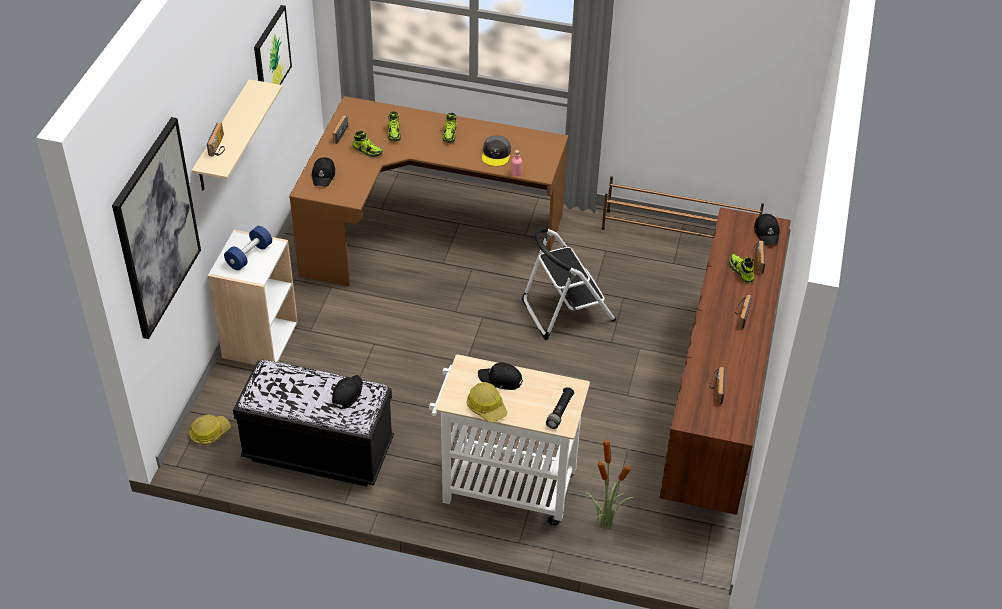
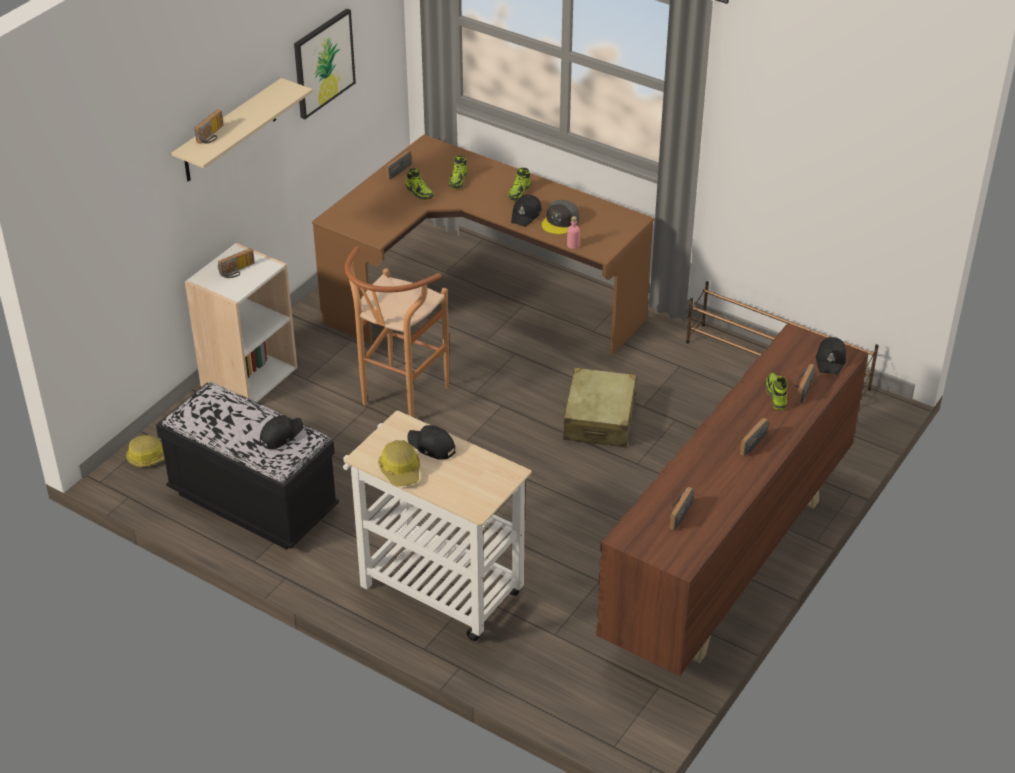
camera: 20 degrees right, 5 degrees down
(156, 228) = (105, 201): picture -> none
(249, 256) = (238, 271): blue dumbbell -> radio
(324, 175) = (359, 208): black cap -> black cap (526, 215)
(396, 331) = (399, 399): none -> brown stool
(560, 412) = (480, 494): black flashlight -> none
(565, 310) = (599, 419): step ladder -> beige suitcase
(605, 523) = (533, 653): potted plant -> none

